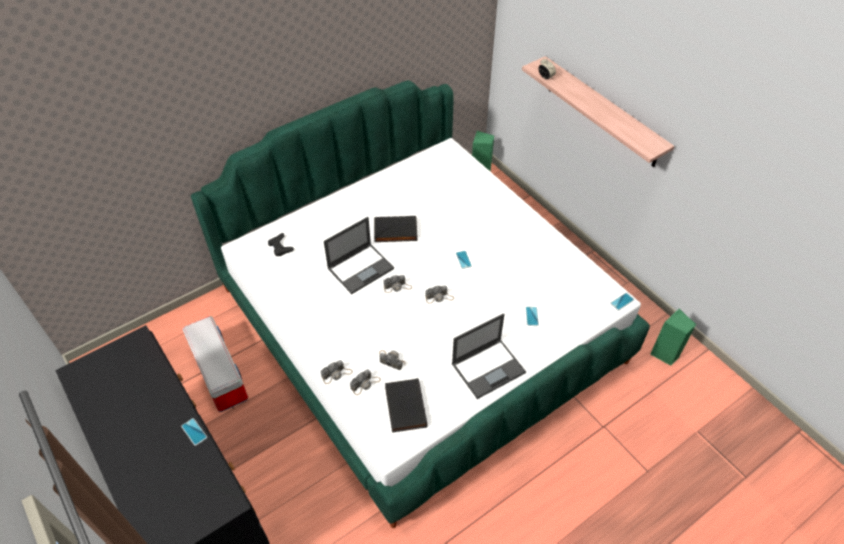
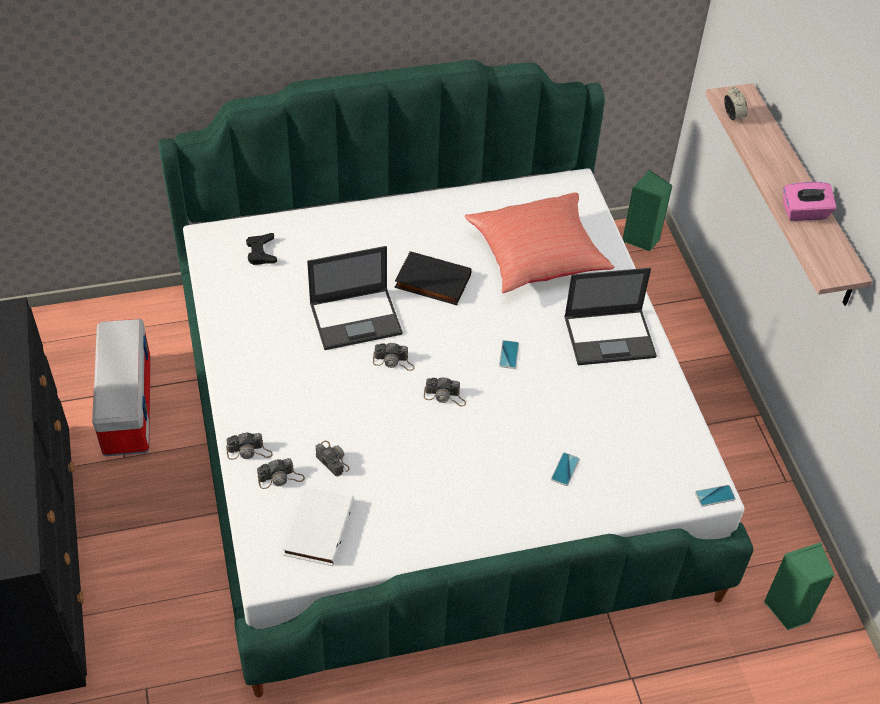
camera: 20 degrees right, 0 degrees up
(194, 432) = (19, 453): phone -> none
(404, 406) = (317, 527): black book -> white book
(450, 198) = (538, 259): none -> red pillow
(489, 368) = (462, 518): laptop -> laptop (610, 336)
(616, 119) = (804, 213): none -> pink tissue box

